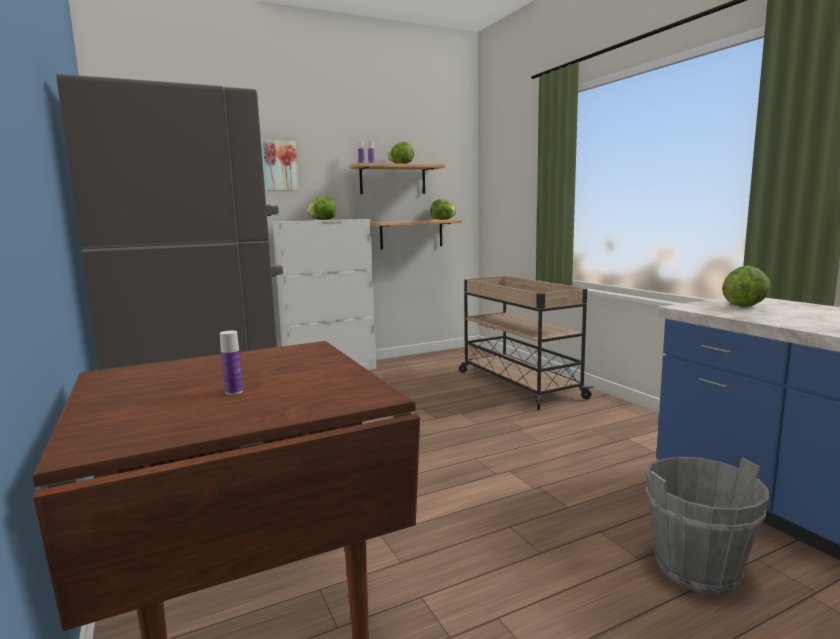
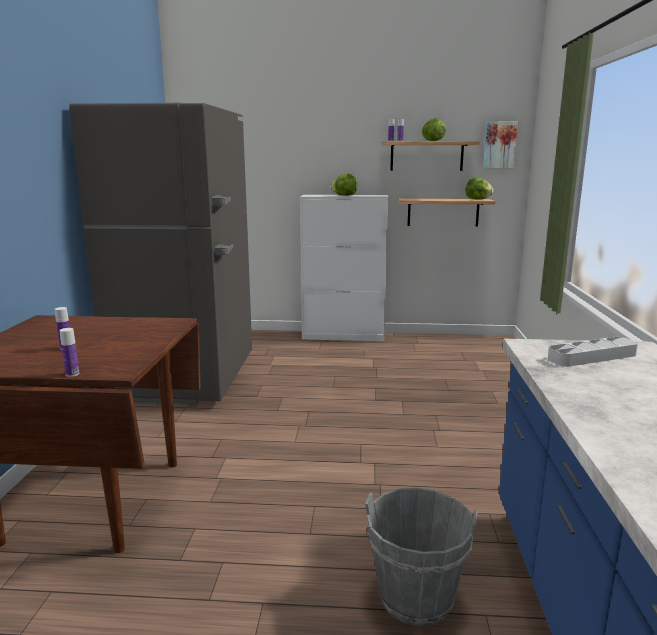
camera: 30 degrees right, 5 degrees up
(280, 166) = (314, 143): picture -> picture (499, 145)
(321, 412) = (72, 374): none -> bottle
(518, 384) = (496, 385): beige cart -> none
(744, 306) = (592, 357): lettuce -> grey tray

